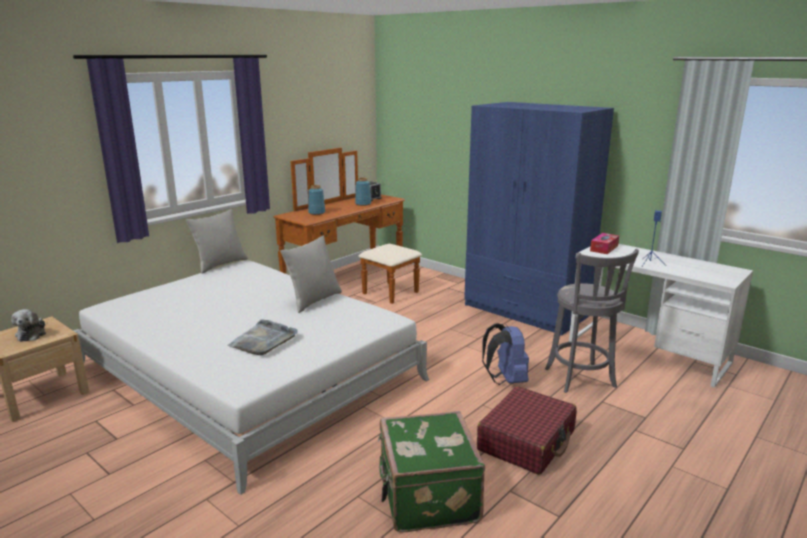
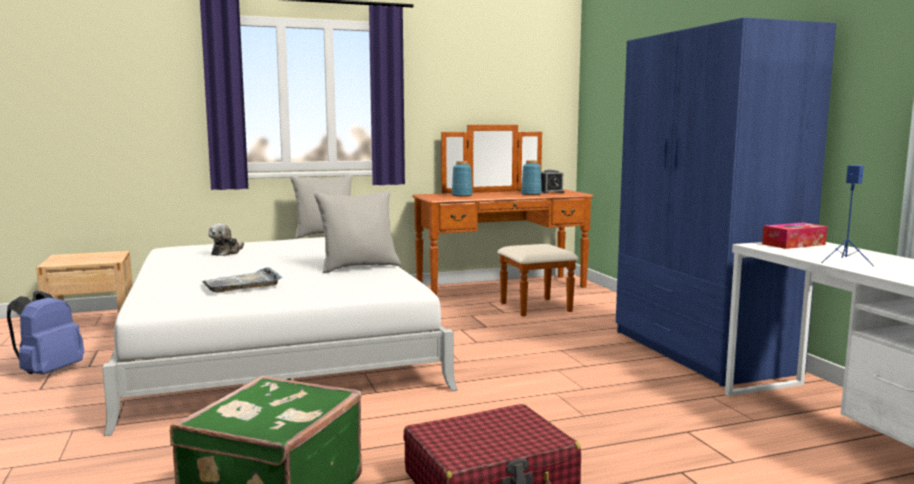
camera: 30 degrees right, 10 degrees down
(32, 334) = (91, 257): plush toy -> plush toy (227, 253)
(506, 380) = (560, 414): blue backpack -> blue backpack (48, 372)
(581, 379) = (682, 439): grey stool -> none

